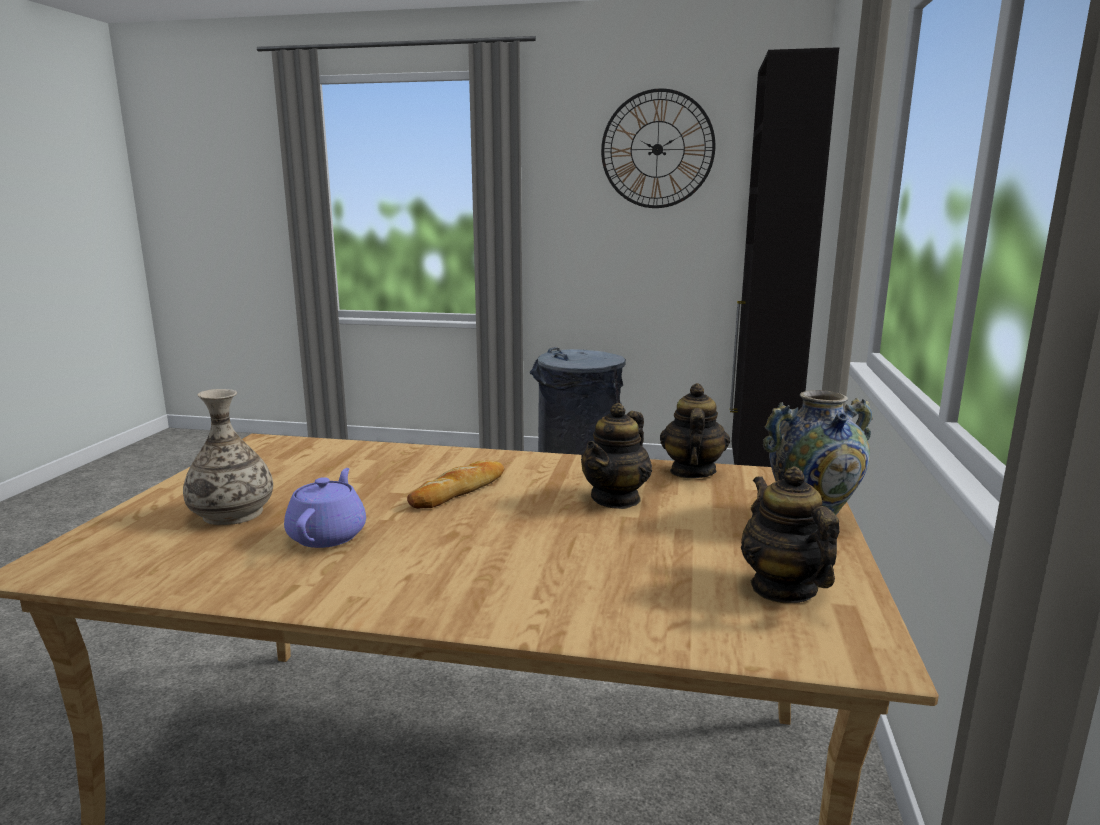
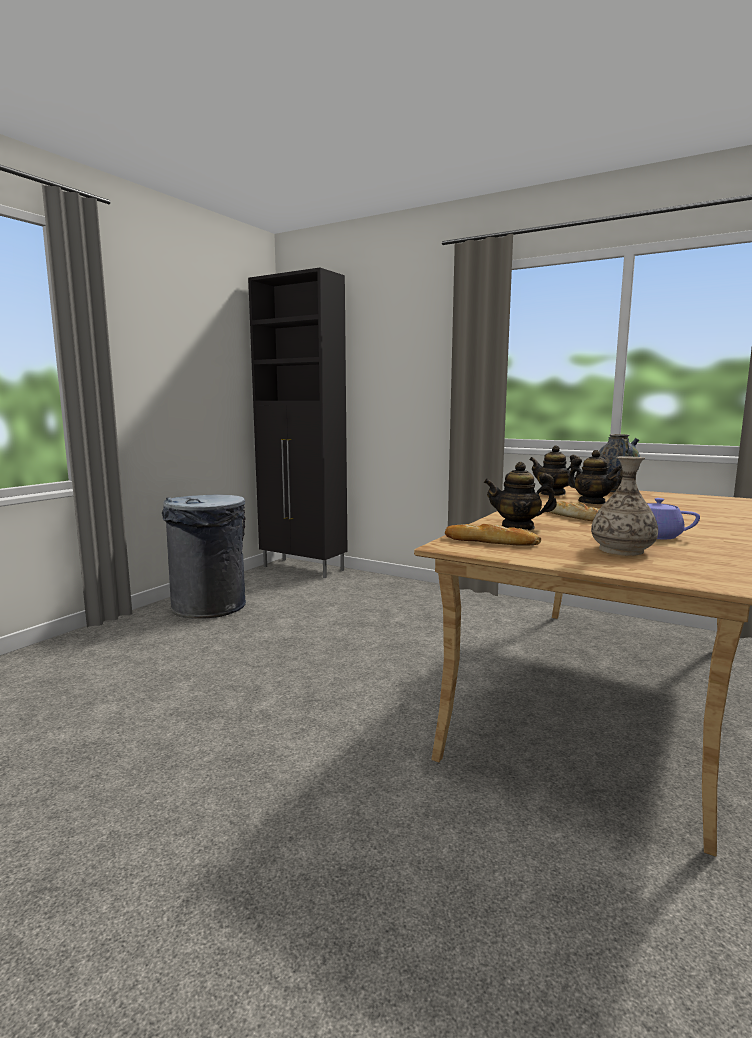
camera: 70 degrees left, 5 degrees down
(282, 456) = (491, 541): none -> bread
(657, 149) = (194, 324): wall clock -> none
(783, 588) = (688, 499): teapot -> teapot (518, 527)

